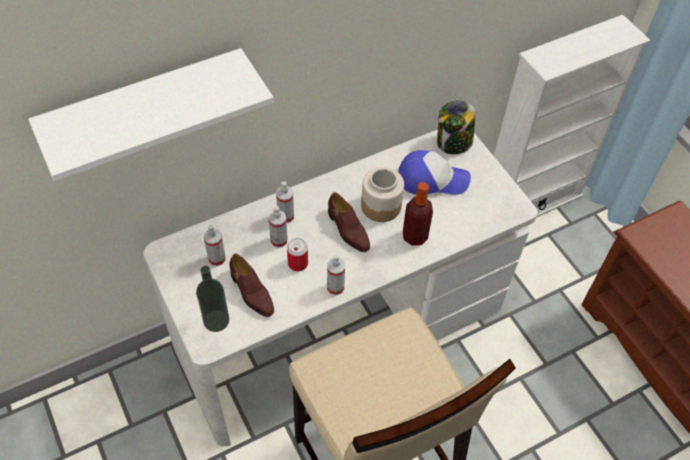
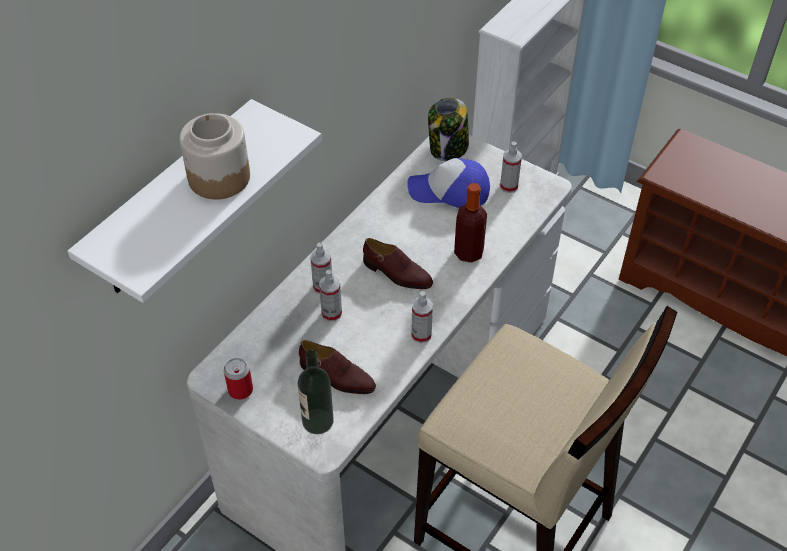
camera: 25 degrees left, 5 degrees down
(217, 259) = (276, 359): spray bottle -> spray bottle (508, 186)
(298, 263) = (367, 328): can -> can (240, 390)
(381, 205) = (415, 237): jar -> jar (219, 177)
(432, 179) = (449, 191): cap -> cap turned 150 degrees counterclockwise

